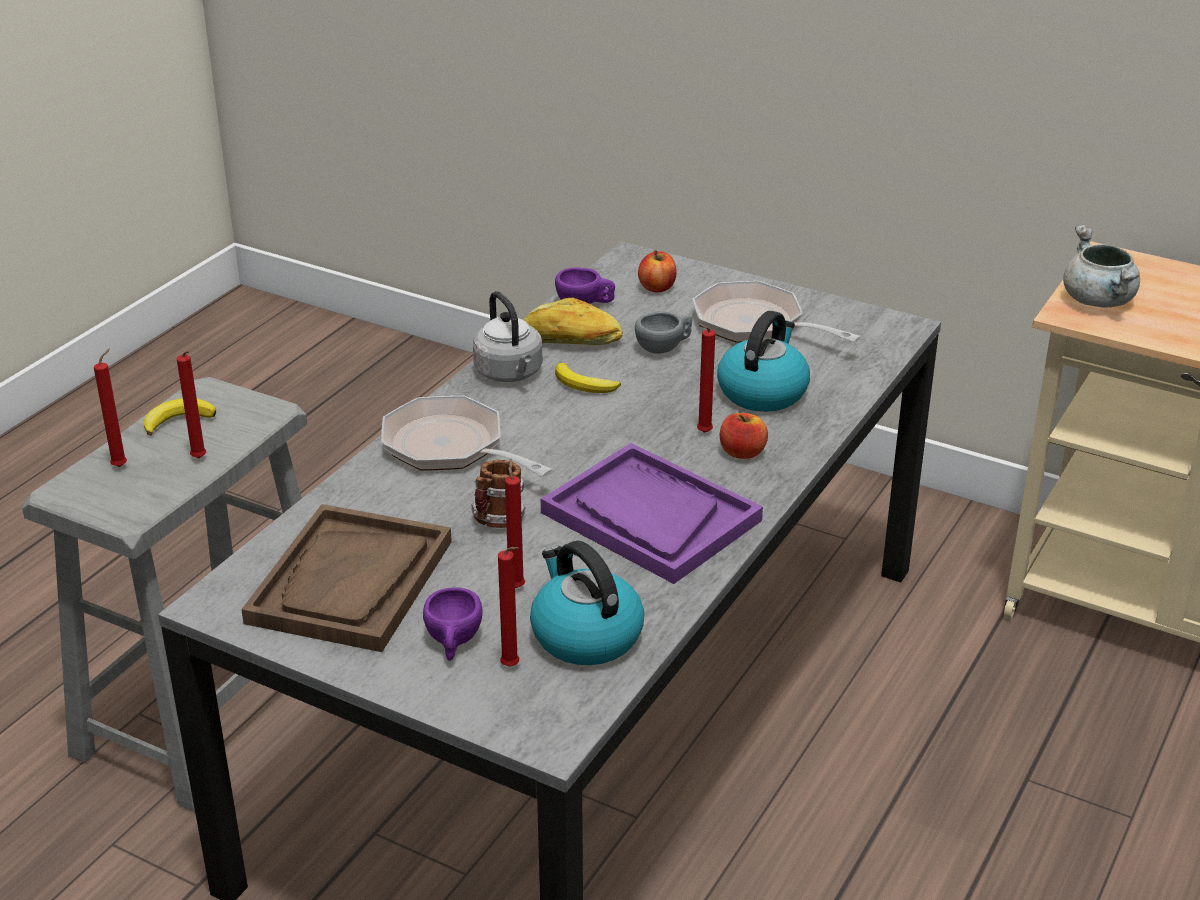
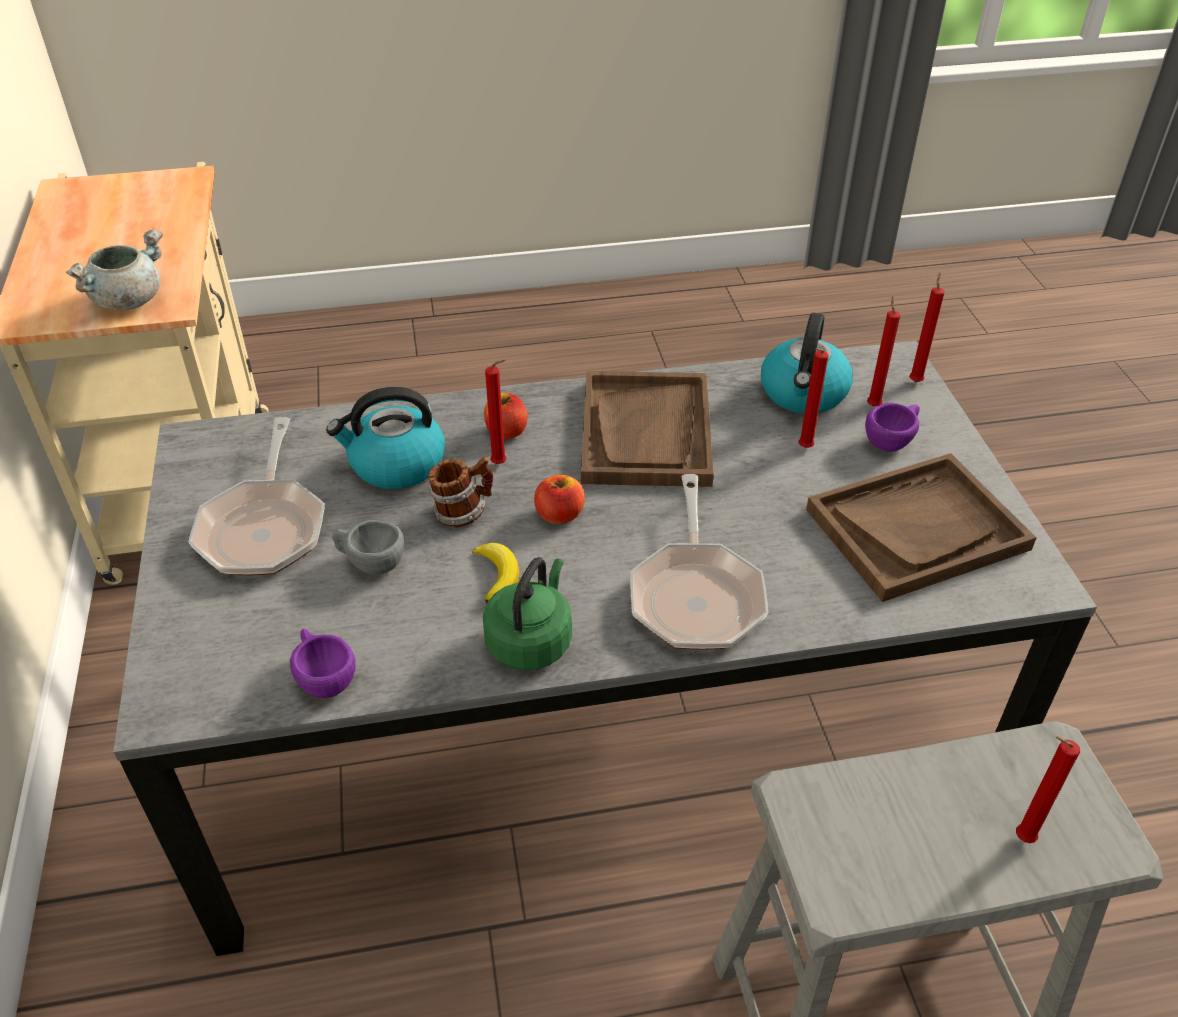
camera: 130 degrees left, 10 degrees up
(178, 420) = (908, 867): banana -> none
(200, 459) = (928, 781): red candle -> red candle (915, 380)
(497, 521) = (751, 502): mug -> mug (463, 512)
(510, 374) = (531, 640): grey kettle -> green kettle
(570, 341) = (421, 637): bread -> none
(650, 517) = (646, 432): purple tray -> brown tray
(657, 287) = (232, 641): apple -> apple (559, 514)

